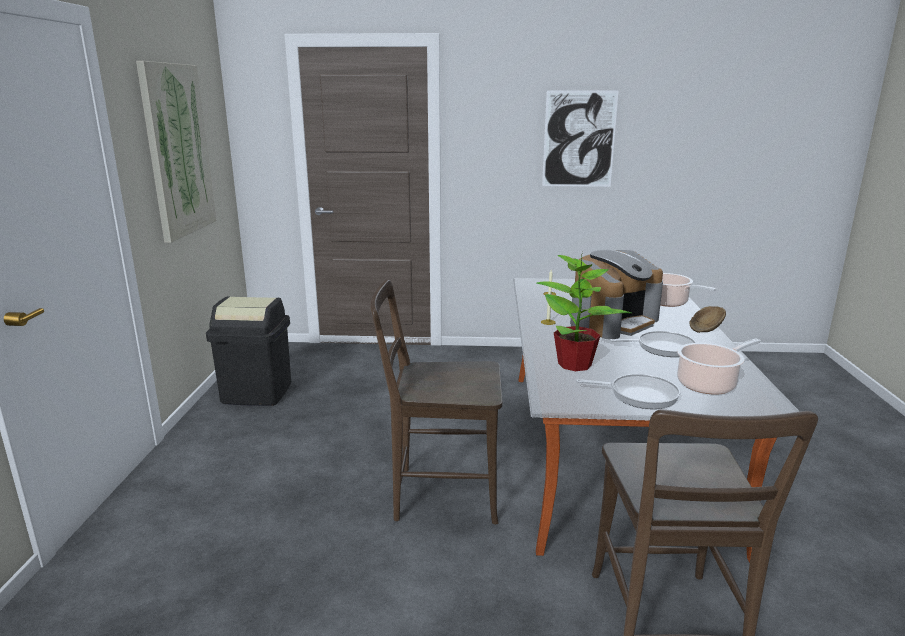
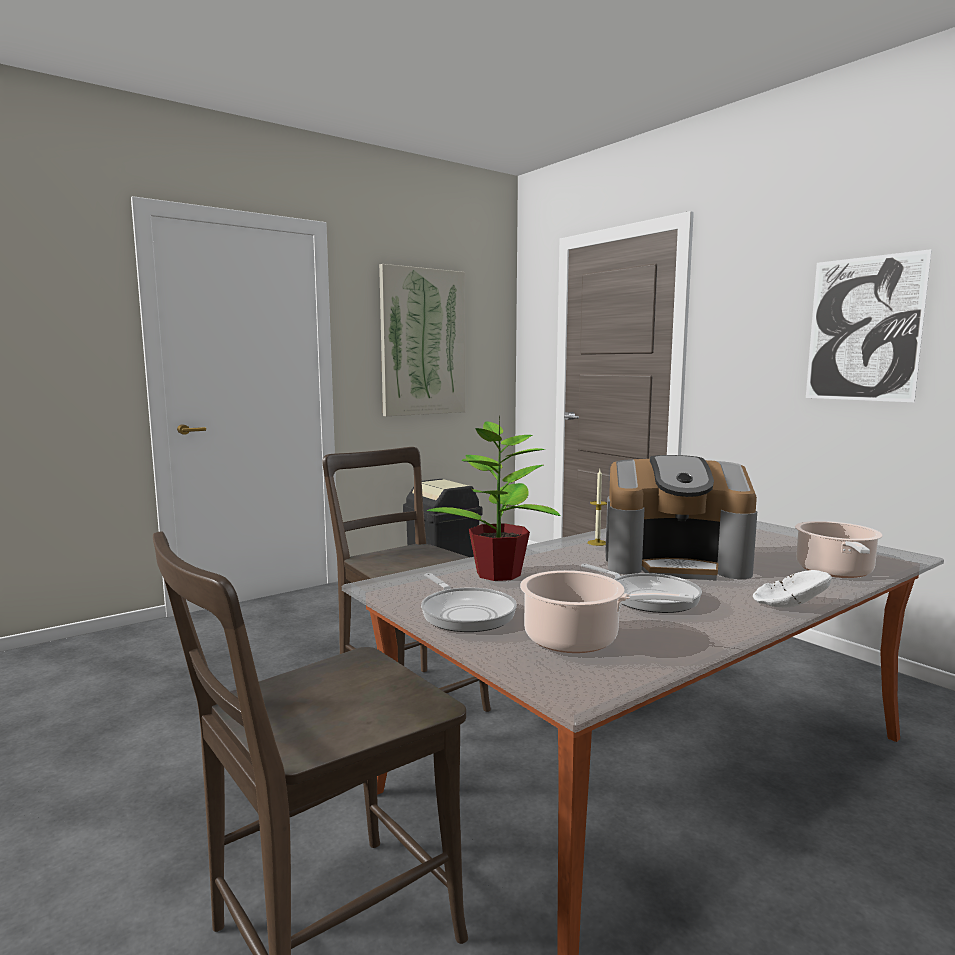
camera: 50 degrees right, 10 degrees down
(704, 329) = (787, 605): brown bowl -> white bowl

